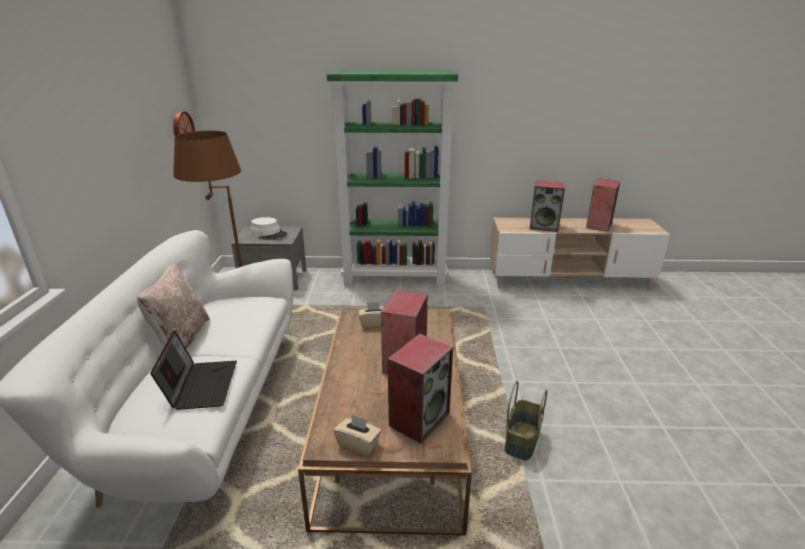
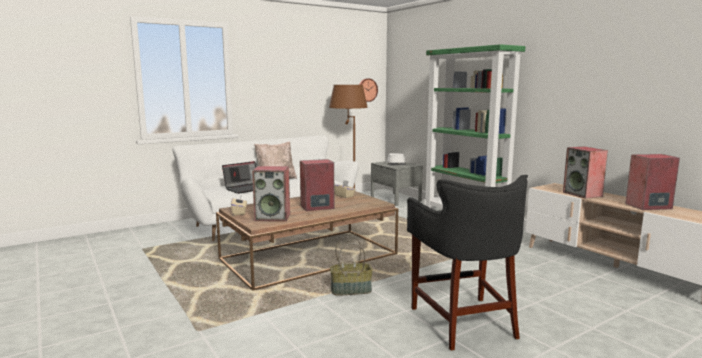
camera: 55 degrees right, 15 degrees down
(634, 402) = (464, 321): none -> black stool

